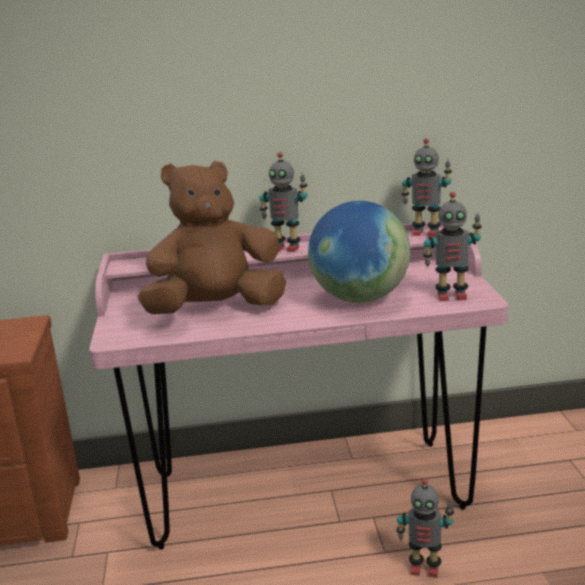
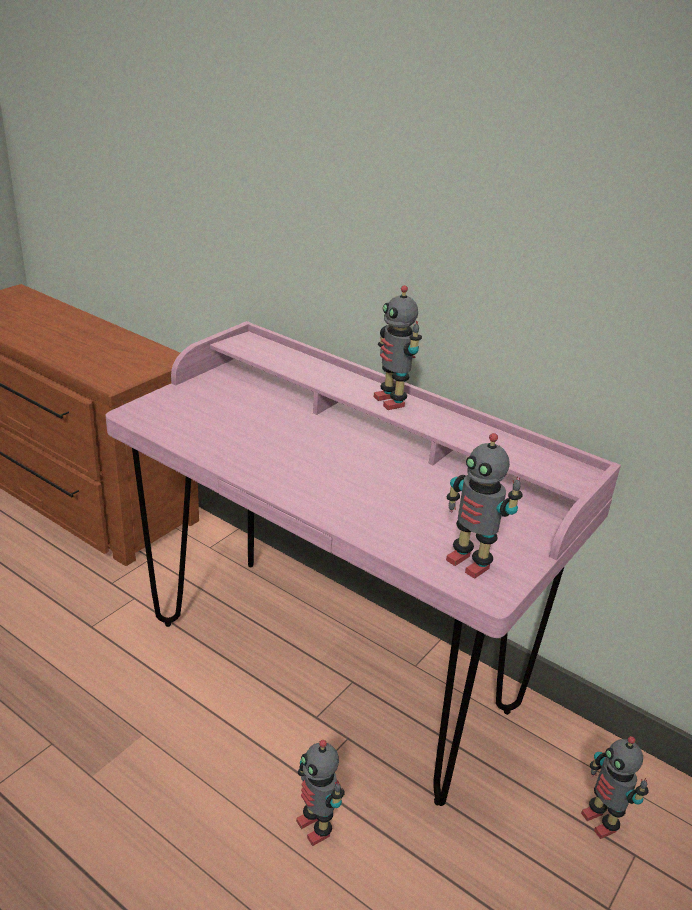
camera: 40 degrees right, 10 degrees up
(216, 309) = (253, 432): brown plush toy -> none
(360, 298) = (382, 502): globe -> none
(426, 233) = (560, 466): toy robot -> toy robot (601, 821)

